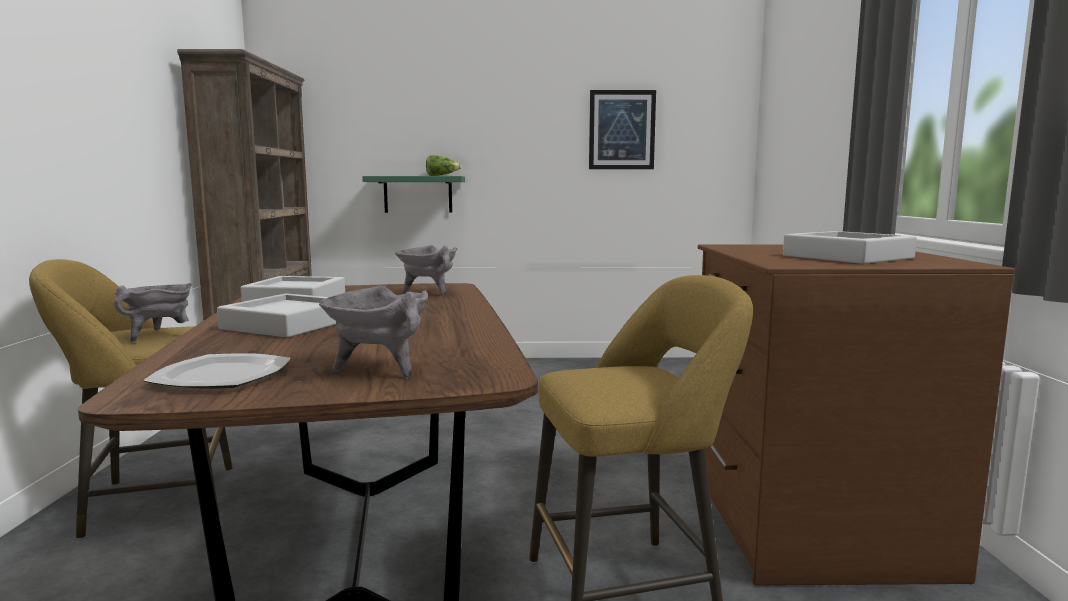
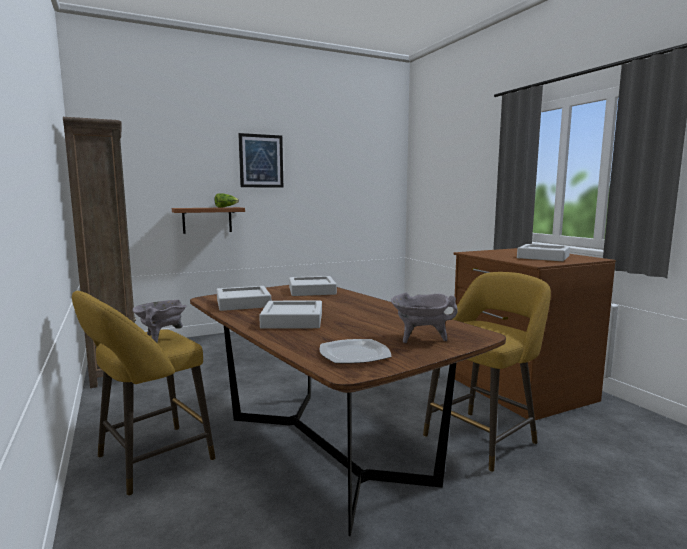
camera: 25 degrees left, 0 degrees up
(418, 194) = (207, 220): green shelf -> brown shelf
(428, 292) = (312, 290): grey cooking pot -> grey tray
(621, 130) = (336, 177): picture -> picture (261, 161)

